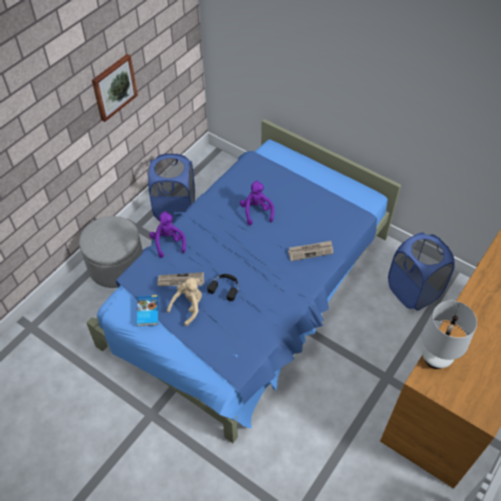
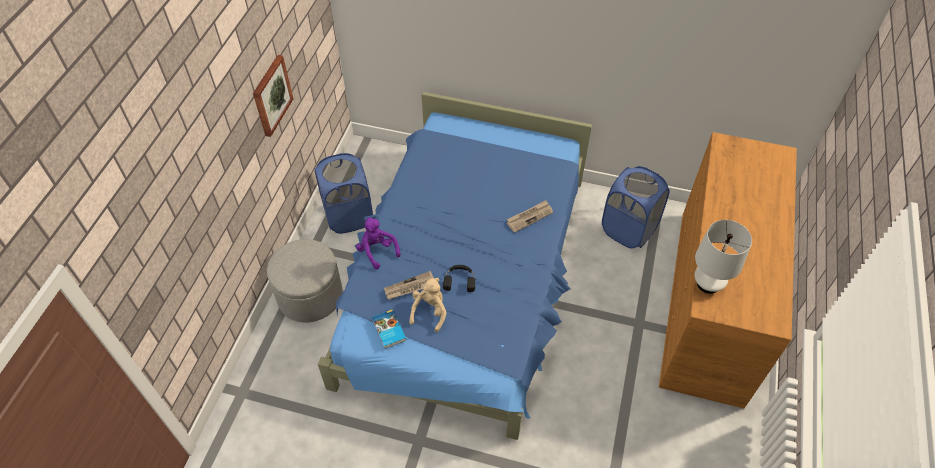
camera: 20 degrees left, 0 degrees up
(256, 212) = (456, 192): purple plush toy -> none

